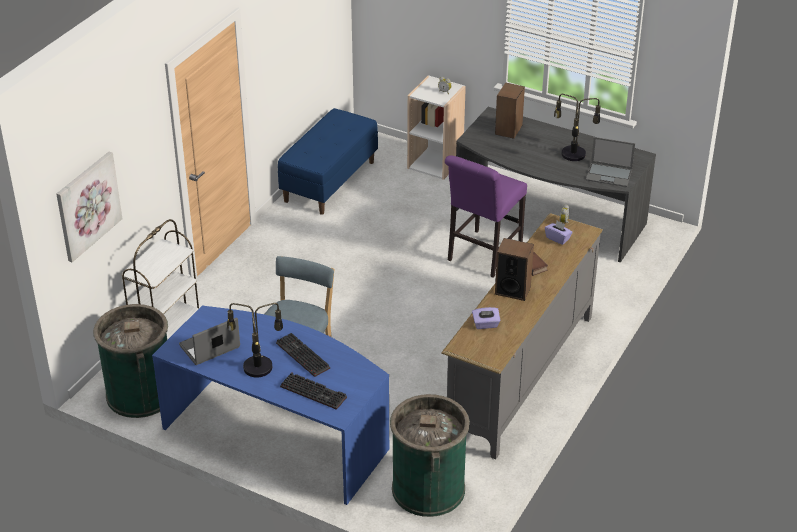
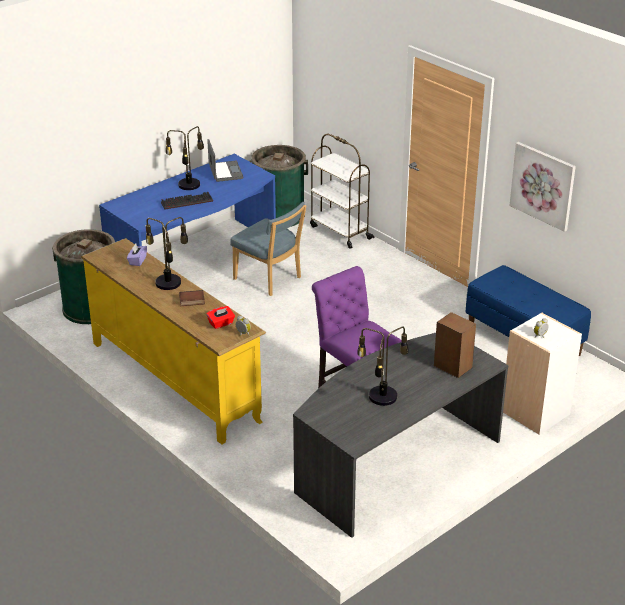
camera: 110 degrees right, 5 degrees down
(87, 205) = (326, 75): picture -> picture (543, 185)
(315, 392) = (145, 200): keyboard -> none
(512, 290) = (168, 283): speaker -> table lamp
(520, 375) = (175, 380): grey cabinet -> yellow cabinet
(558, 238) = (221, 323): purple tissue box -> red tissue box
(609, 175) = (330, 410): laptop -> none

